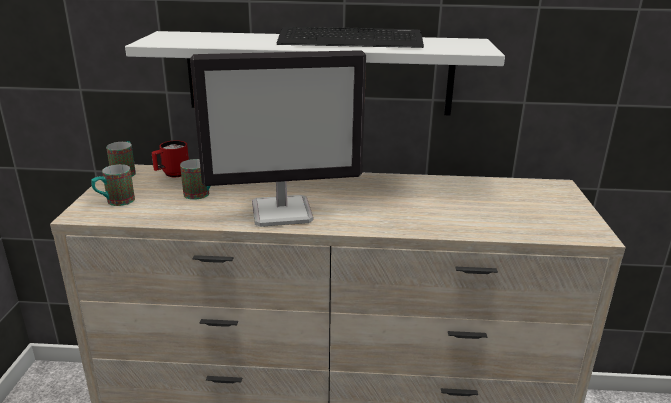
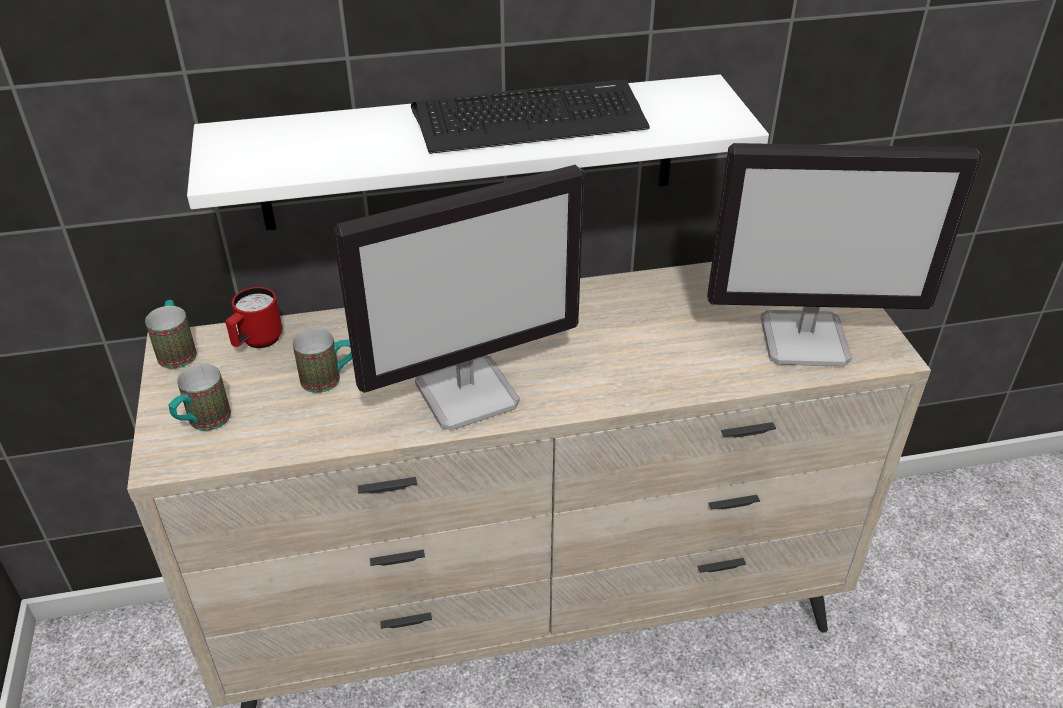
camera: 15 degrees left, 15 degrees up
(532, 219) = (806, 340): none -> monitor

